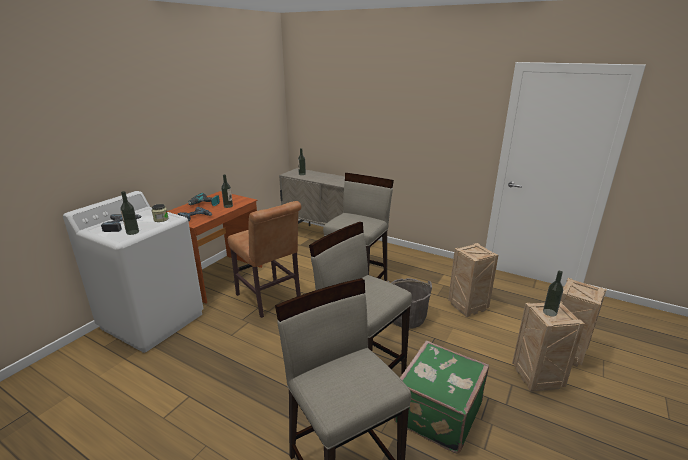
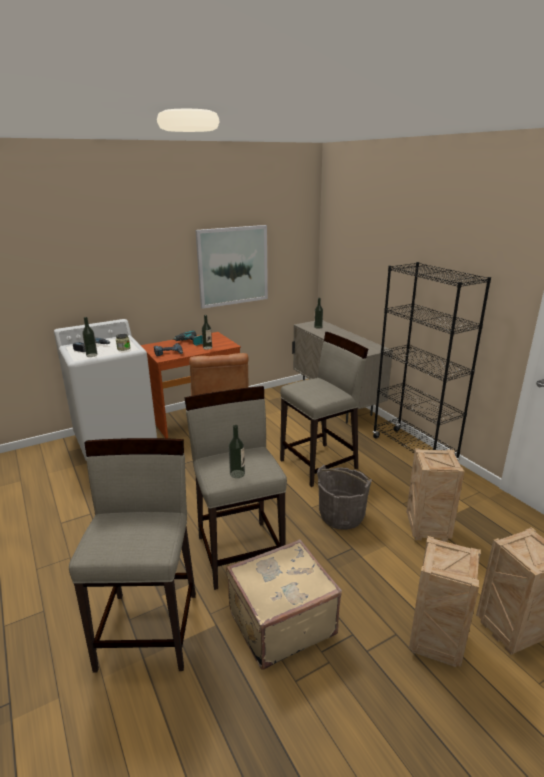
camera: 30 degrees right, 0 degrees up
(225, 127) = (233, 266): none -> picture
(412, 257) = (413, 451): none -> black bookcase
(436, 412) = (280, 621): green suitcase -> beige suitcase
(549, 312) = (445, 557): bottle -> bottle (237, 474)

